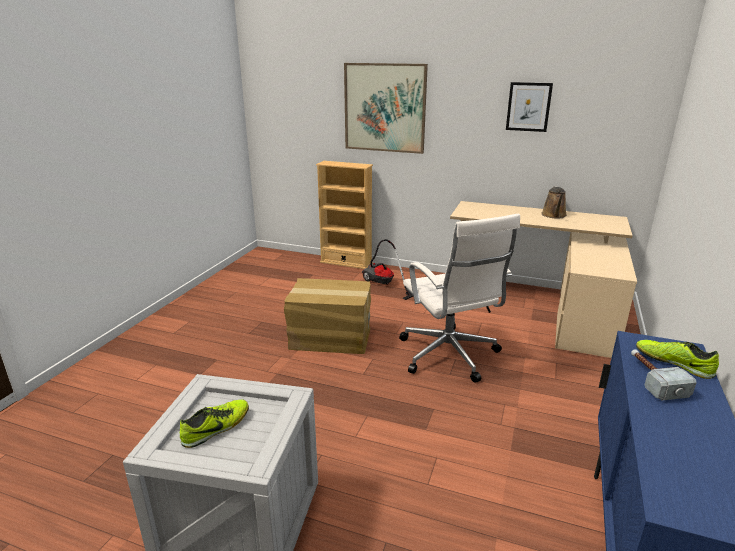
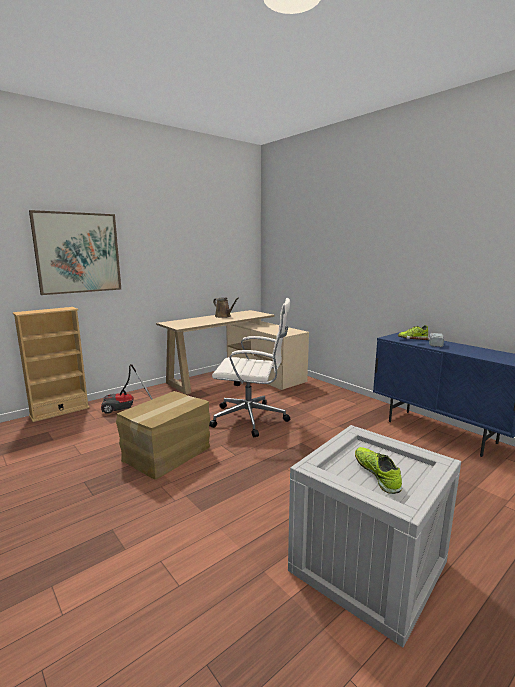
camera: 60 degrees left, 10 degrees down
(528, 107) = (190, 246): picture -> none

